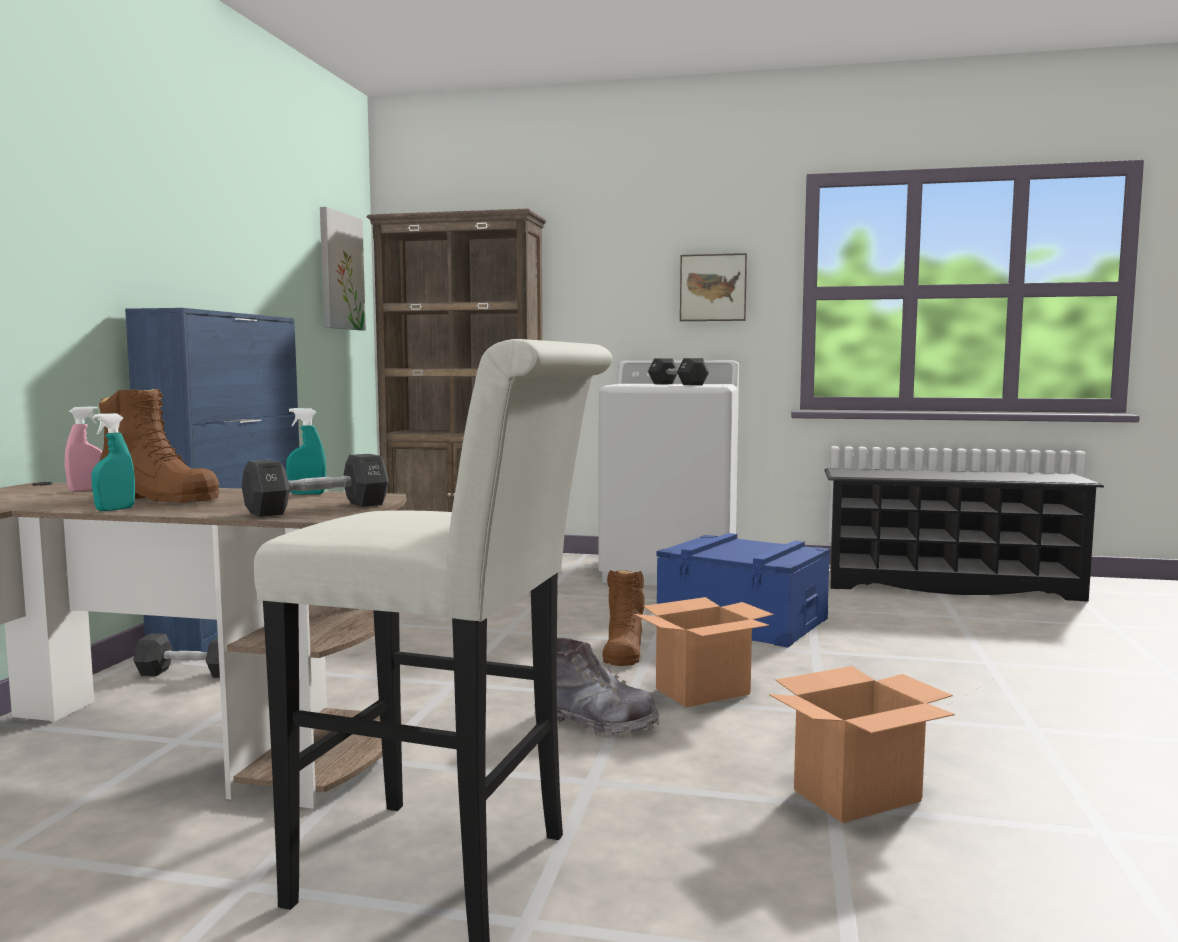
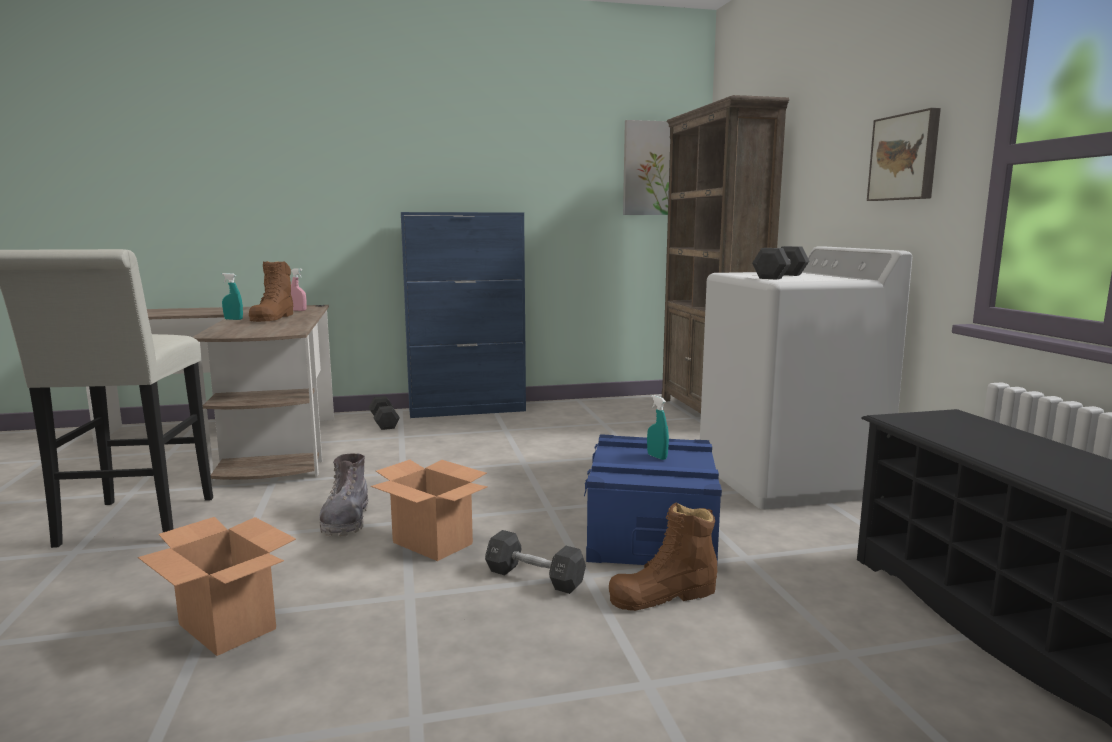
camera: 65 degrees right, 5 degrees up
(307, 494) = (295, 326): turquoise spray bottle -> turquoise spray bottle (657, 457)
(318, 508) = (238, 332): black dumbbell -> black dumbbell (534, 577)
(623, 651) = (511, 502): brown boot -> brown boot (663, 595)

